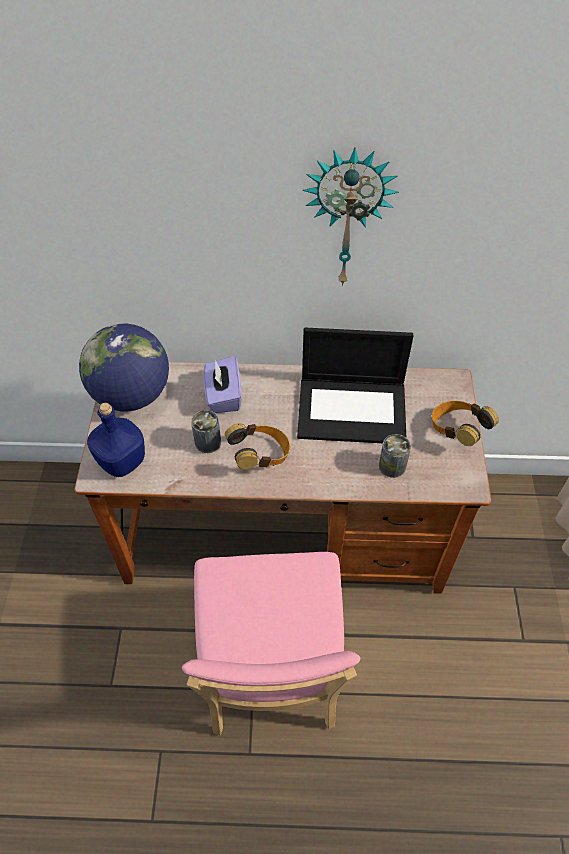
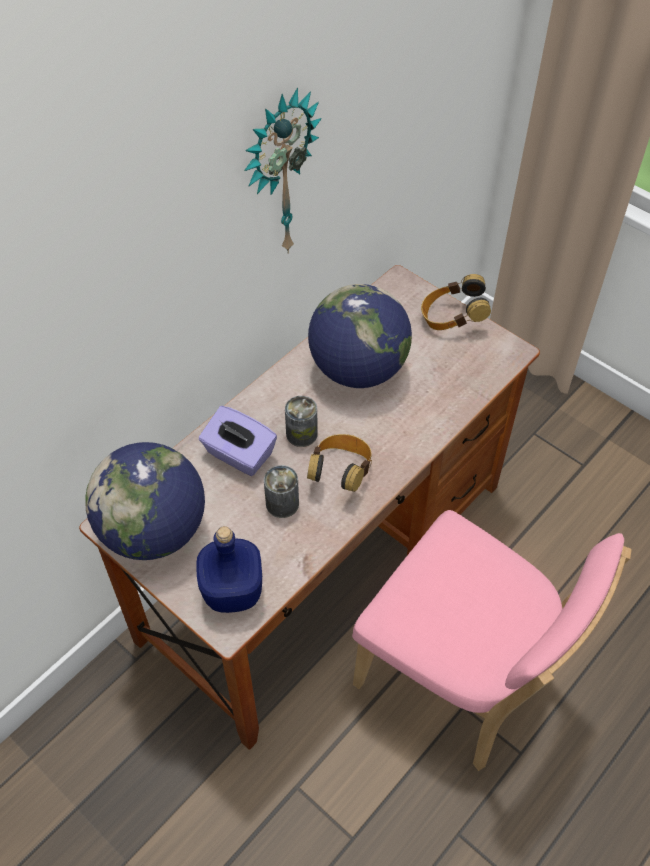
camera: 50 degrees left, 0 degrees up
(353, 409) = (358, 370): laptop -> globe
(392, 466) = (445, 386): can -> can (301, 434)

